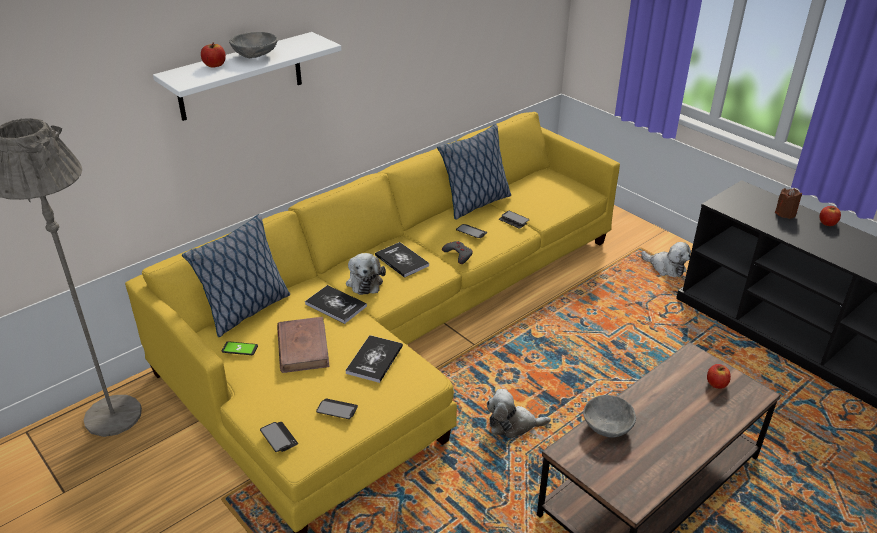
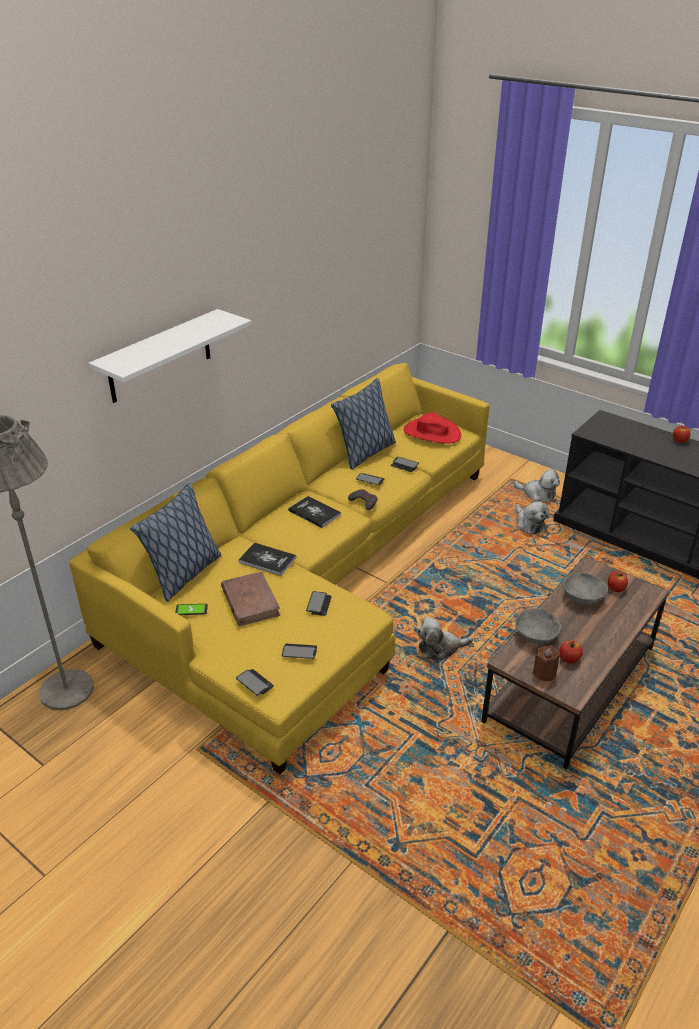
camera: 10 degrees left, 0 degrees up
(214, 65) = (143, 349): apple -> apple (569, 659)
(256, 56) = (177, 337): grey bowl -> grey bowl (583, 598)
(364, 281) = (286, 535): plush toy -> plush toy (529, 524)
(374, 359) = (319, 604): book -> phone
(553, 189) = (432, 433): none -> red hat
(785, 213) = (643, 435): brown candle -> brown candle (544, 673)

